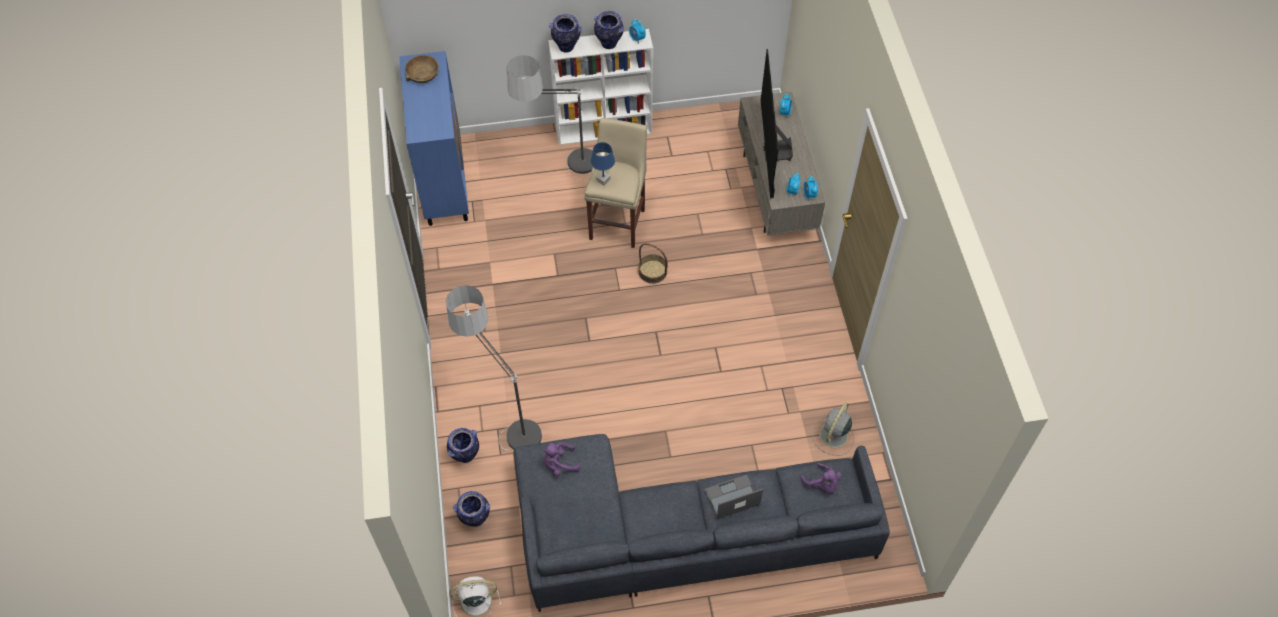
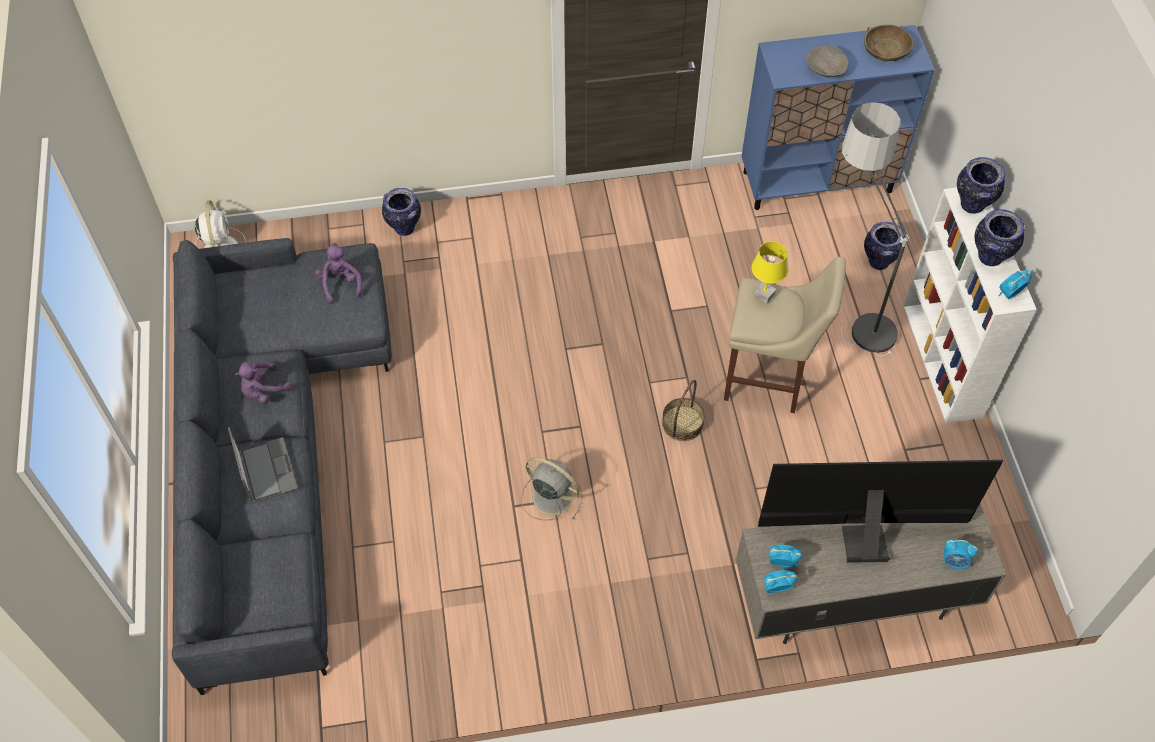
camera: 90 degrees right, 0 degrees up
(439, 108) = (825, 70): none -> grey bowl
(475, 519) = (321, 242): vase -> vase (878, 262)
(504, 419) = (451, 263): floor lamp -> none
(603, 180) = (764, 295): blue table lamp -> yellow table lamp
(822, 484) = (272, 585): purple plush toy -> purple plush toy (263, 391)
(833, 436) = (398, 651): grey fan -> grey fan (551, 496)

